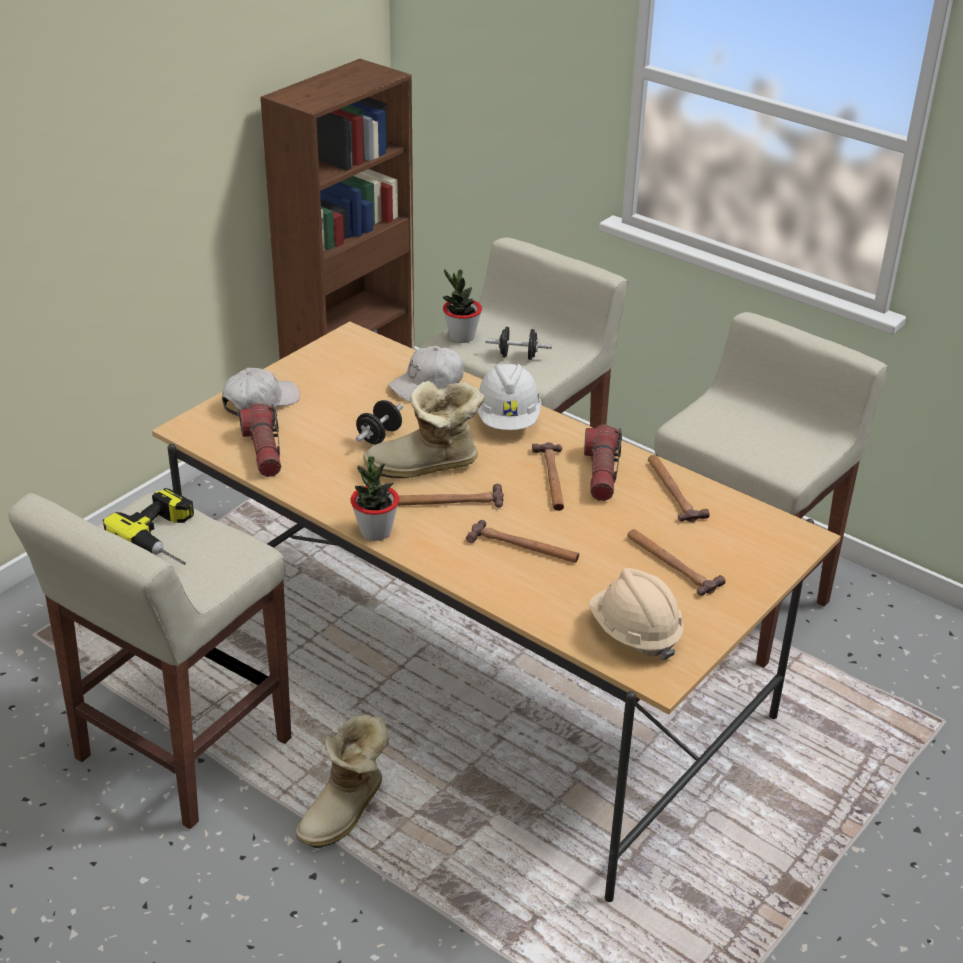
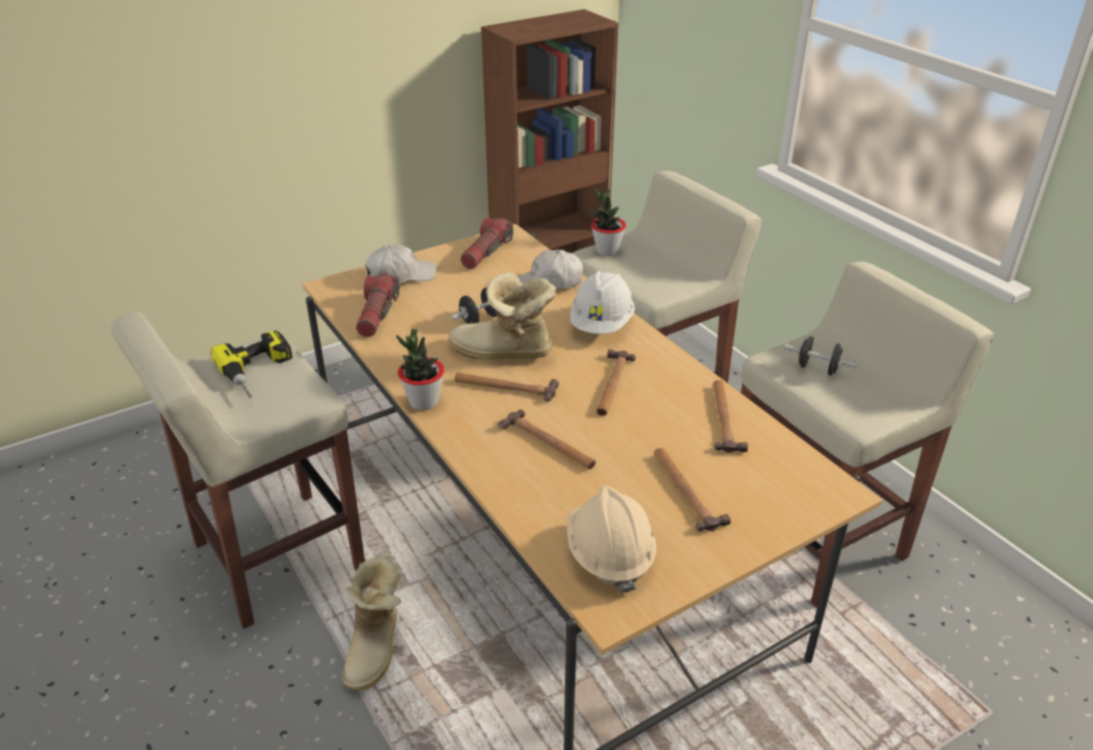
camera: 20 degrees right, 0 degrees up
(347, 811) = (376, 648): boot -> boot turned 45 degrees counterclockwise
(518, 356) = (647, 274): black dumbbell -> black dumbbell (817, 369)
(601, 473) = (662, 388): flashlight -> flashlight (486, 253)

